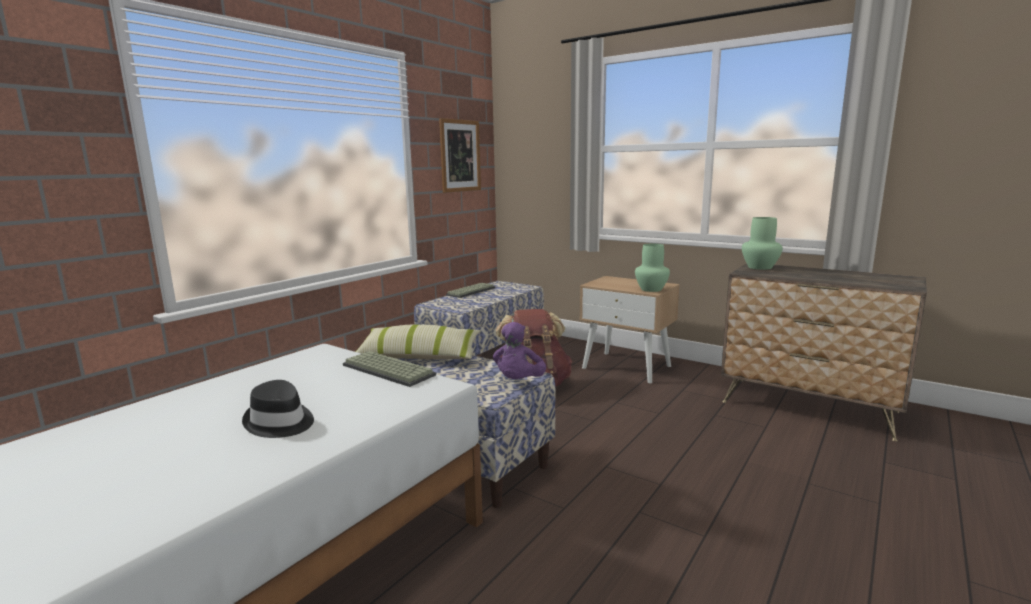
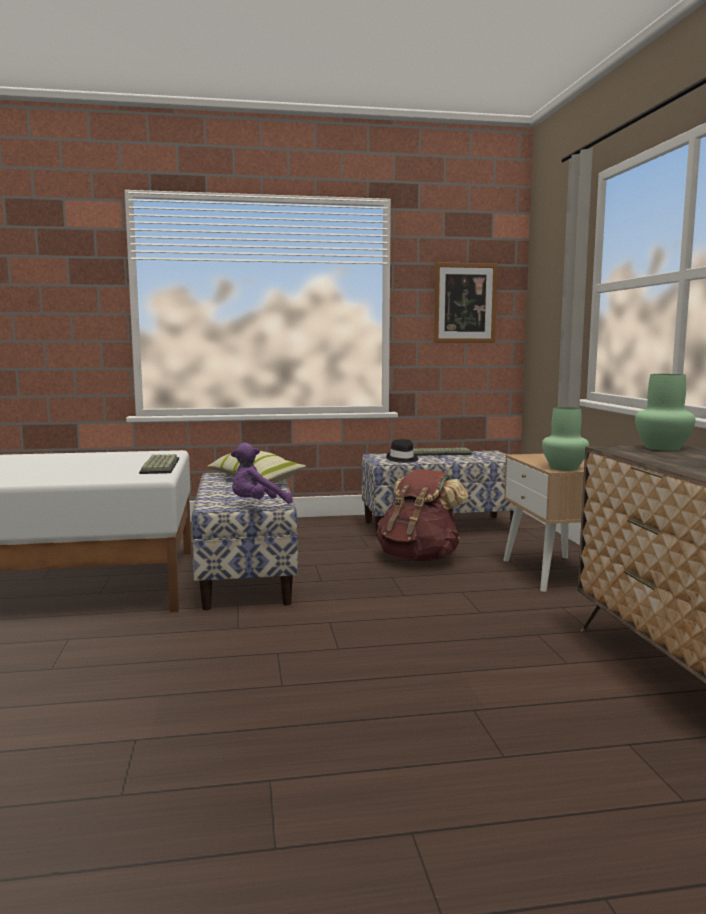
camera: 45 degrees right, 5 degrees down
(279, 422) = (46, 471): black hat -> black hat (402, 459)

